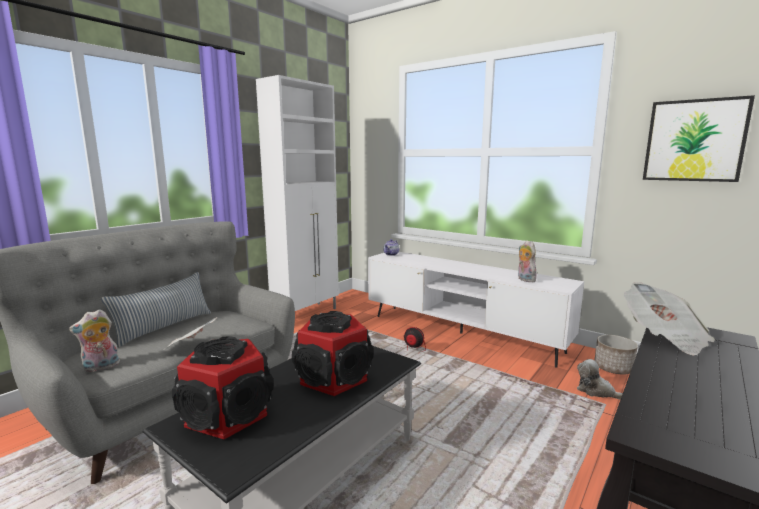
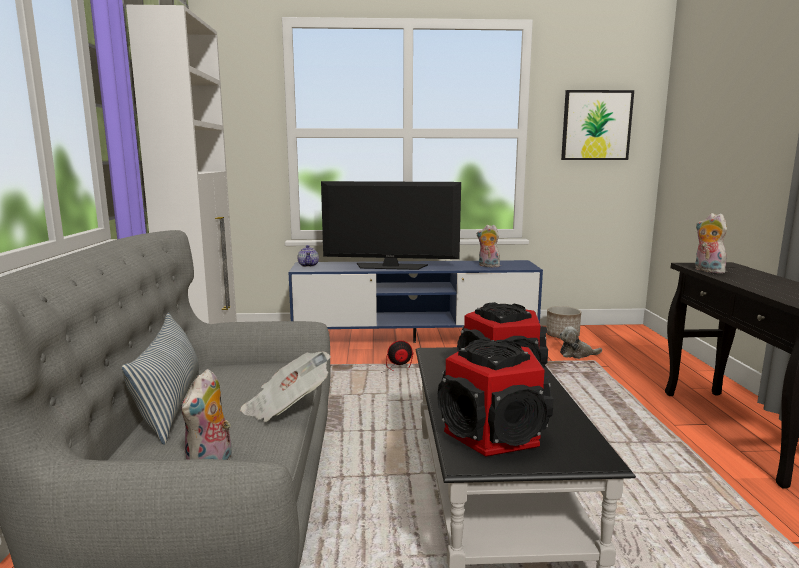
camera: 40 degrees left, 0 degrees up
(443, 265) = (390, 266): none -> television
(461, 333) = (414, 342): white tv stand -> blue tv stand
(664, 337) = (707, 270): newspaper -> plush toy

